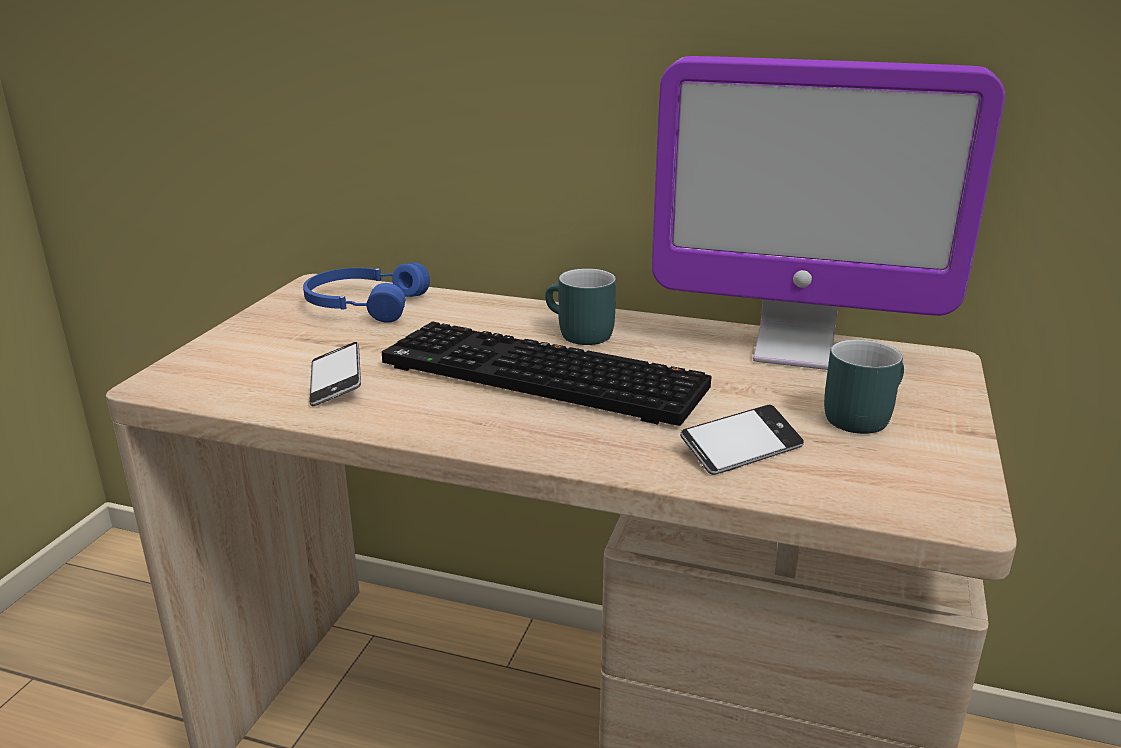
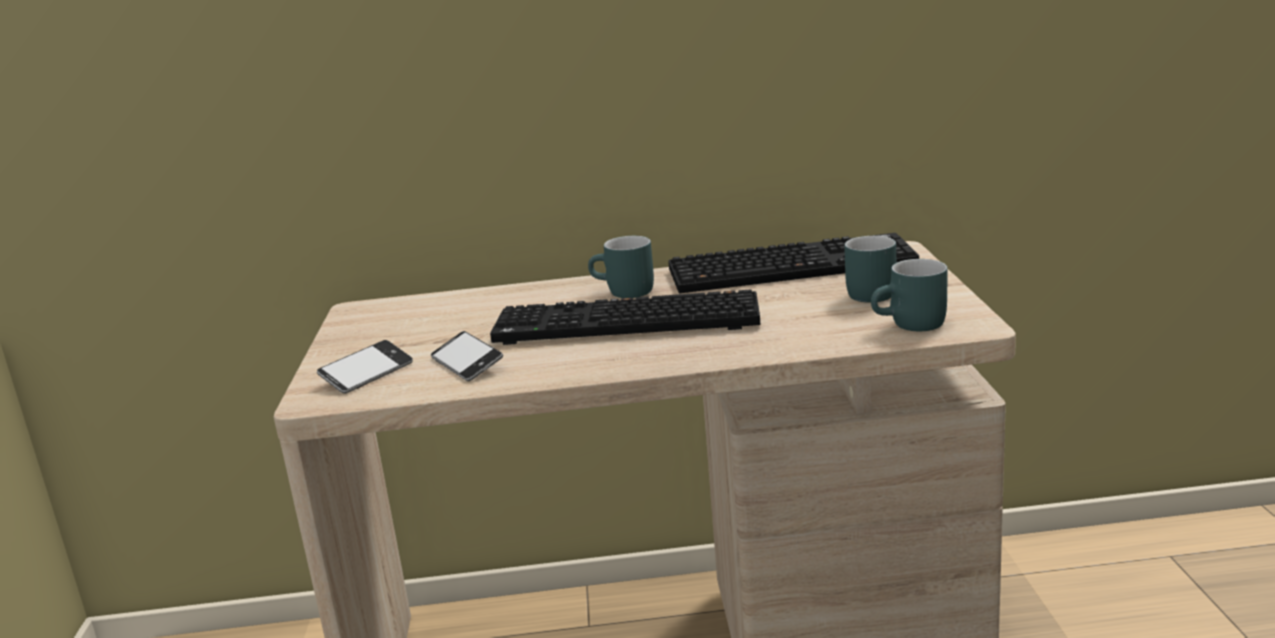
camera: 20 degrees left, 5 degrees down
(364, 305) = (421, 313): blue headphones -> none
(741, 448) = (811, 328): phone -> phone (367, 374)
(794, 349) = (793, 266): monitor -> keyboard
(873, 486) = (912, 326): none -> turquoise mug

